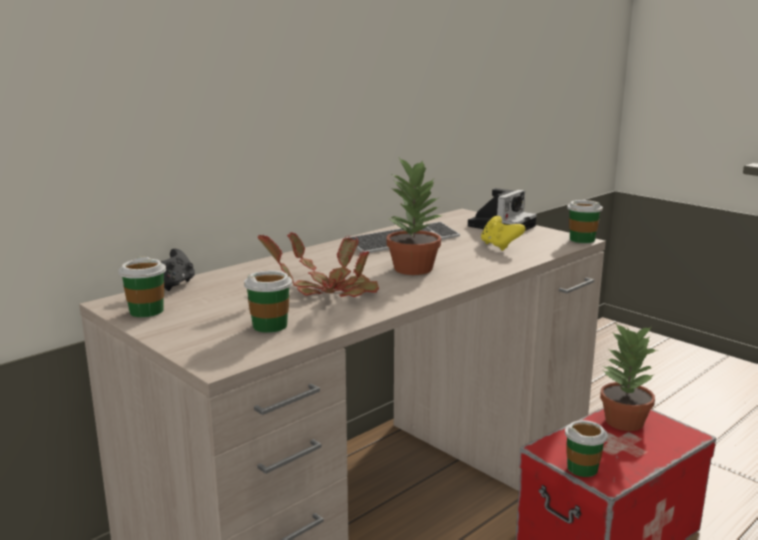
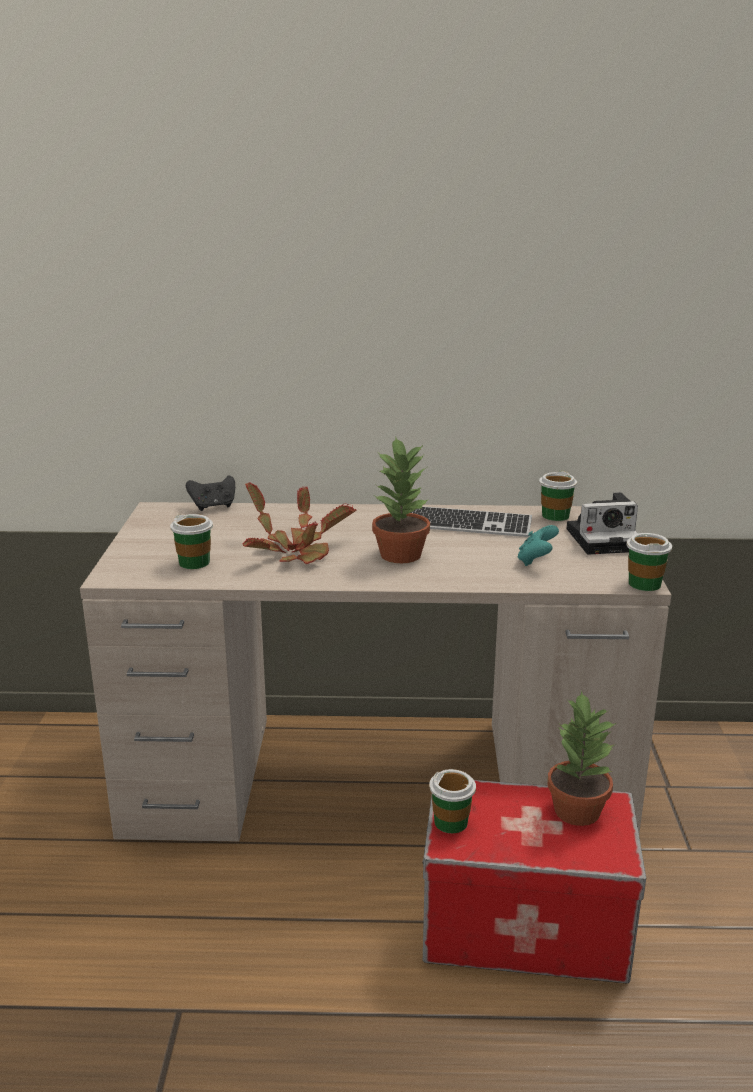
camera: 45 degrees right, 5 degrees up
(146, 311) = (157, 522): cup -> cup (555, 516)
(499, 246) = (536, 561): yellow game controller -> turquoise game controller

